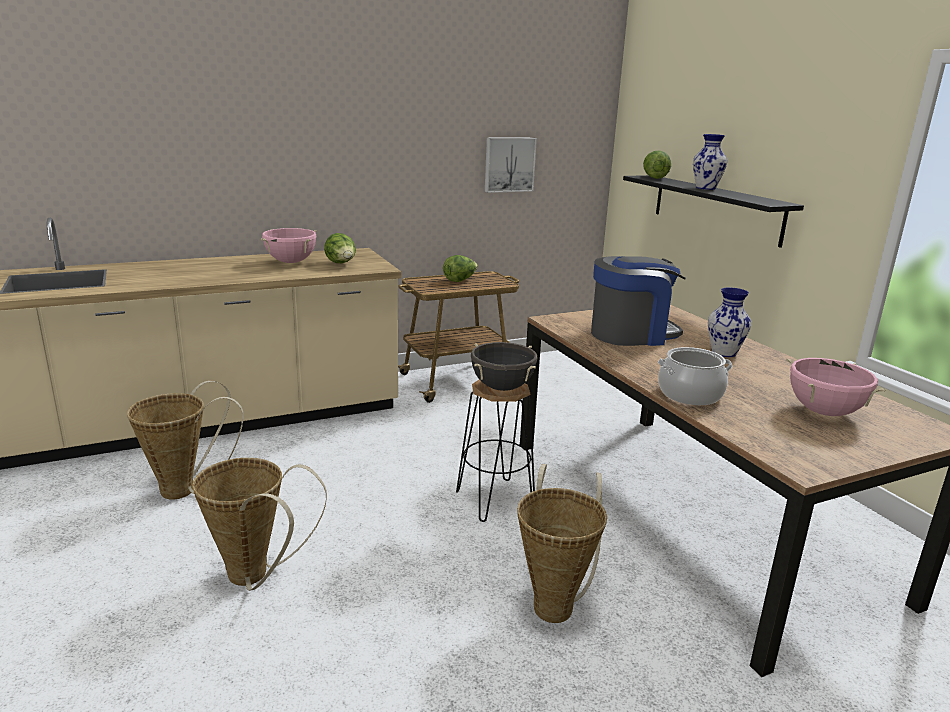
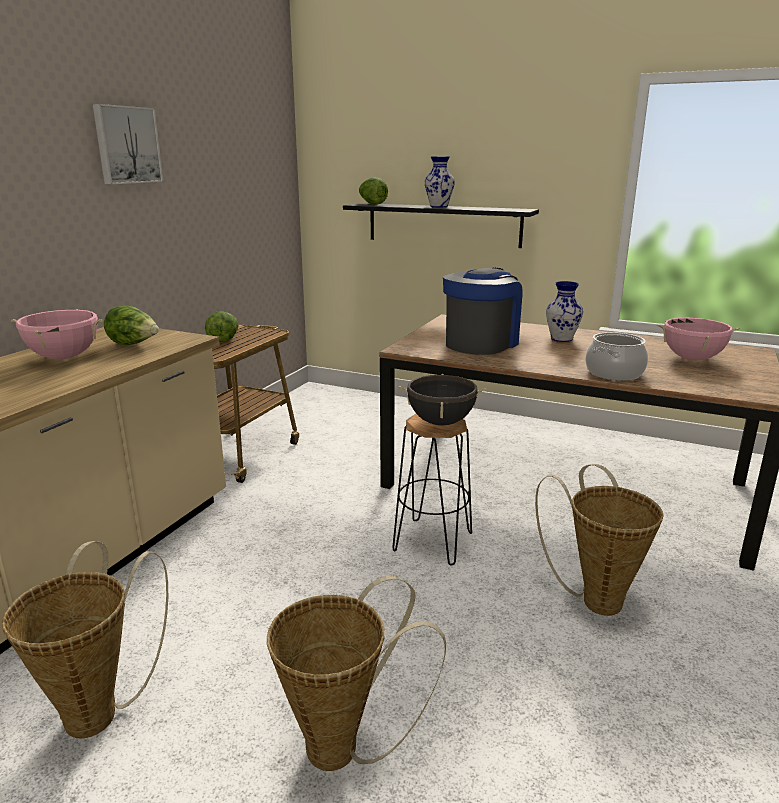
camera: 40 degrees left, 0 degrees up
(509, 164) = (226, 205): picture -> picture (126, 145)

